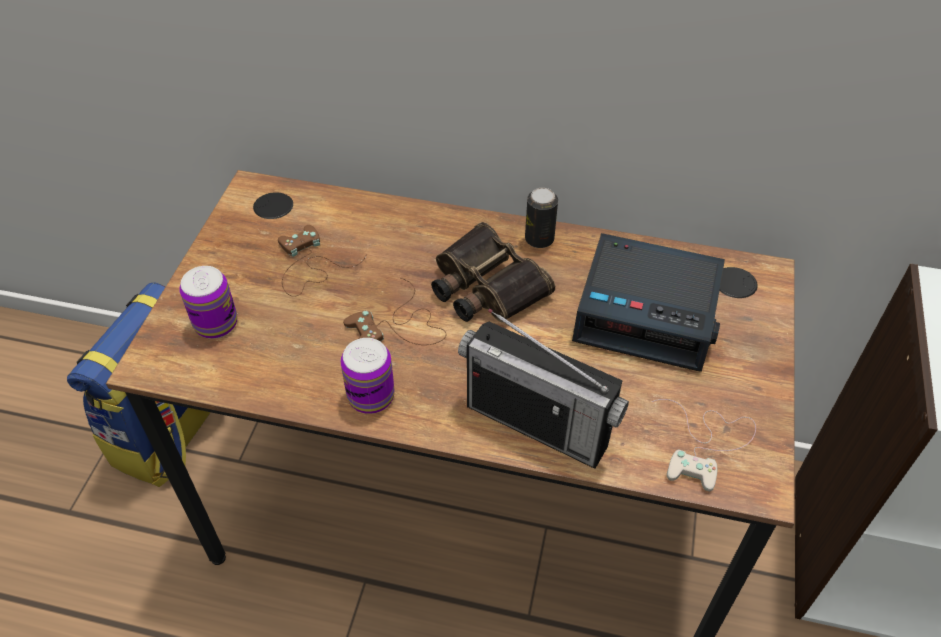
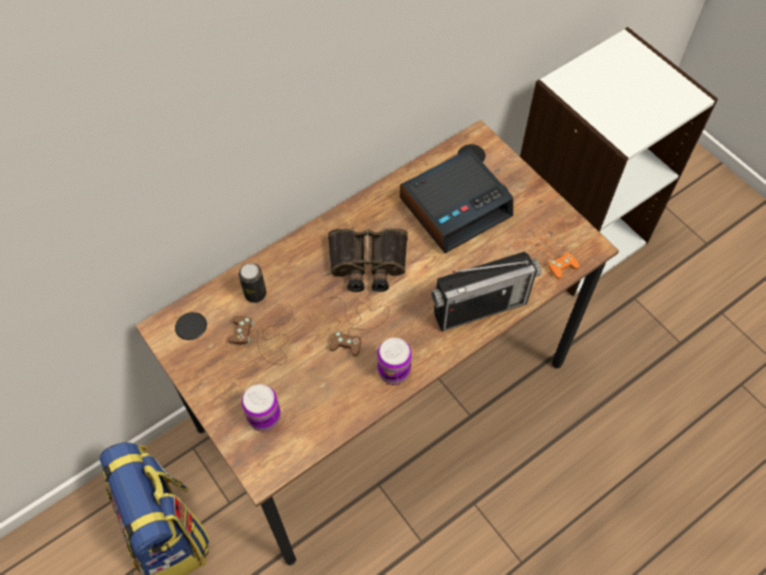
camera: 50 degrees left, 10 degrees up
(539, 239) = (358, 213): can -> can (255, 294)
(705, 443) = (552, 248): white game controller -> orange game controller

